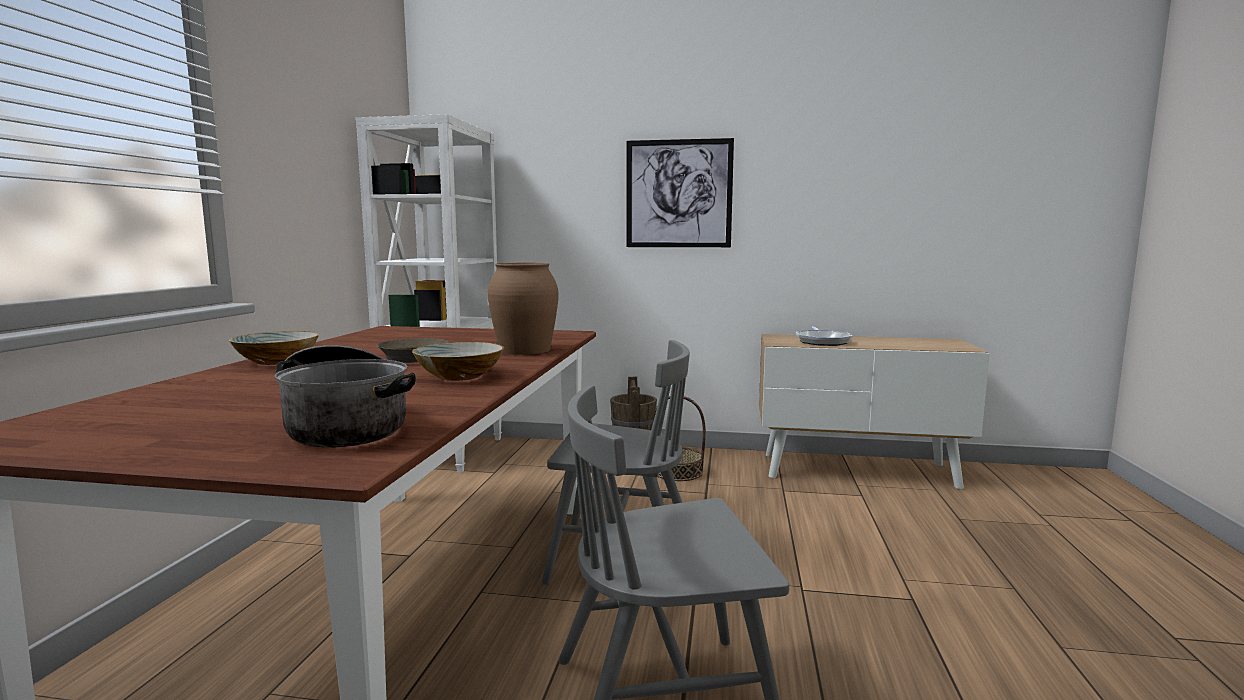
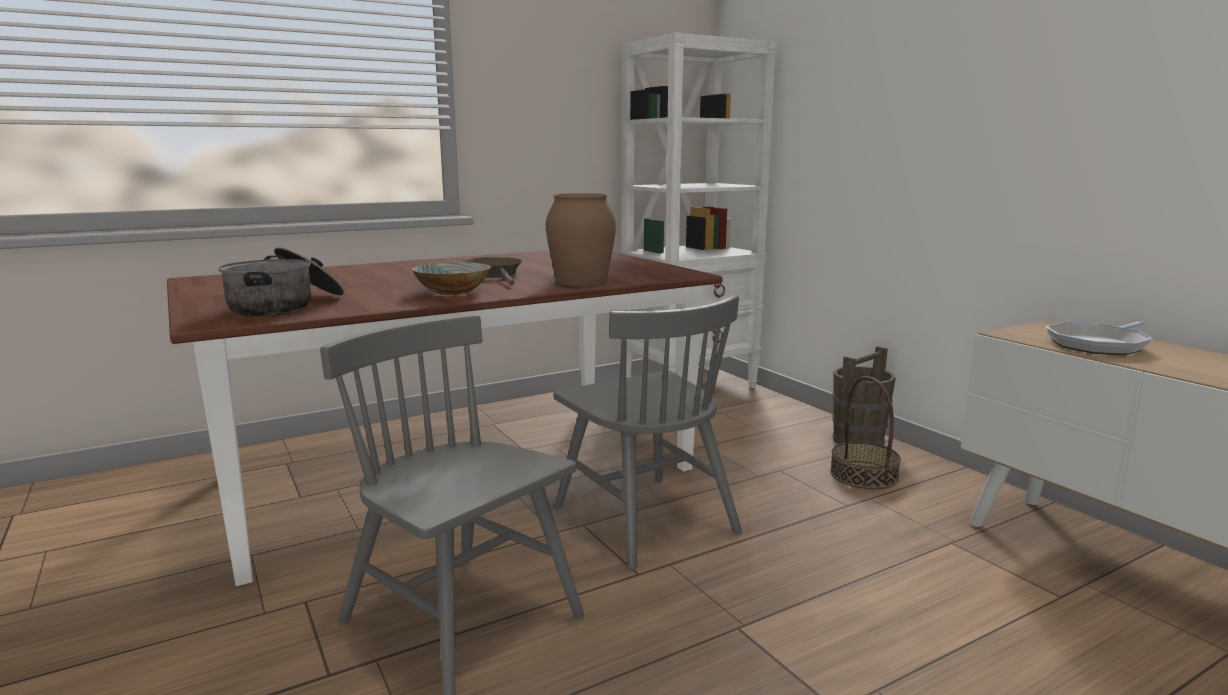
camera: 50 degrees right, 5 degrees up
(277, 361) = (428, 263): bowl -> none
(678, 194) = (962, 104): picture -> none

